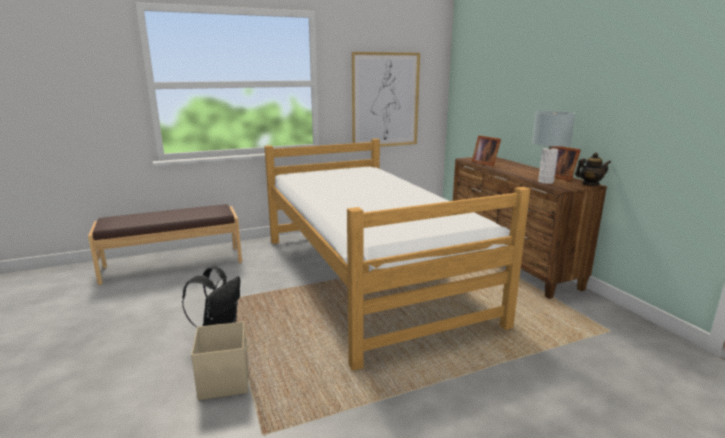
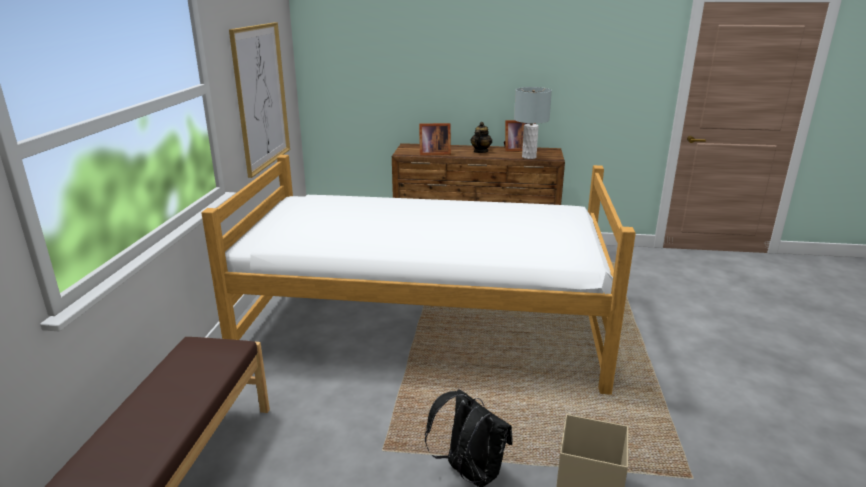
camera: 60 degrees left, 5 degrees up
(590, 184) = (551, 150): teapot -> teapot (480, 151)

